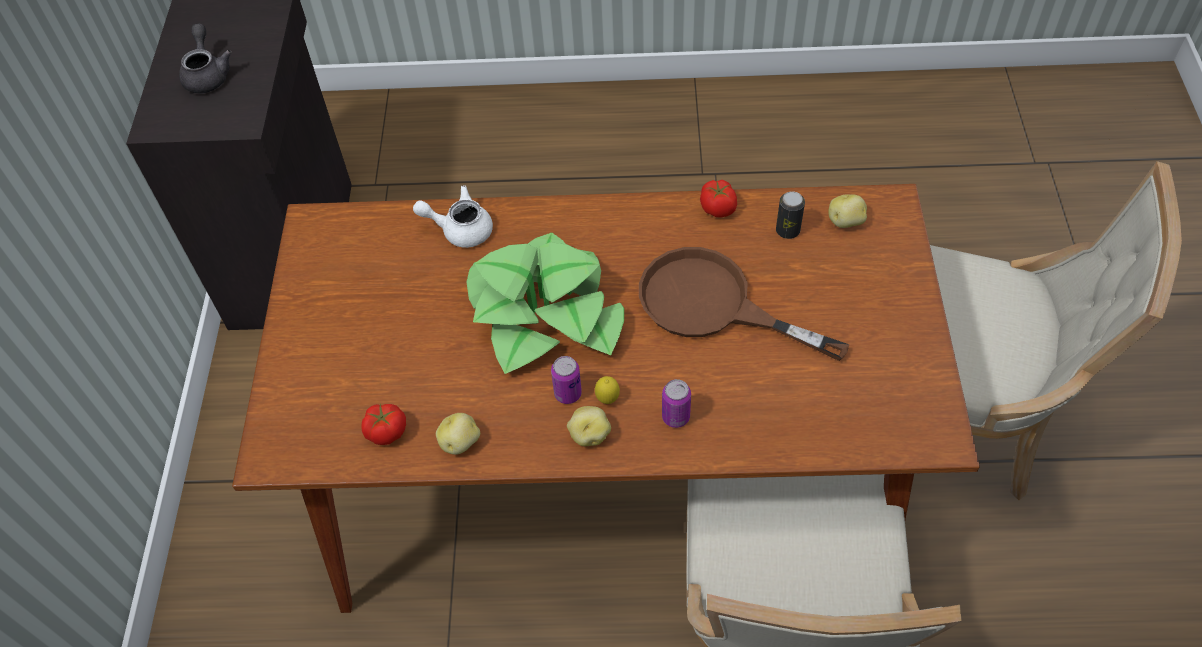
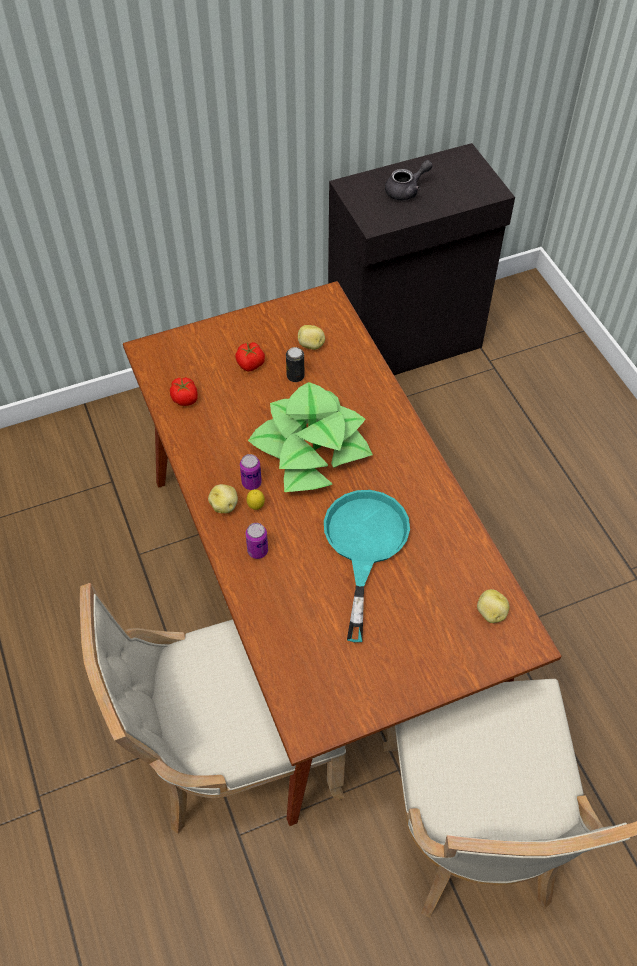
camera: 65 degrees right, 0 degrees up
(460, 229) = (360, 376): white teapot -> none
(461, 442) = (192, 439): potato -> potato (311, 345)
(713, 305) = (364, 545): brown frying pan -> turquoise frying pan
(718, 209) = (458, 522): tomato -> tomato (251, 364)
(787, 230) = (460, 574): can -> can (295, 376)

